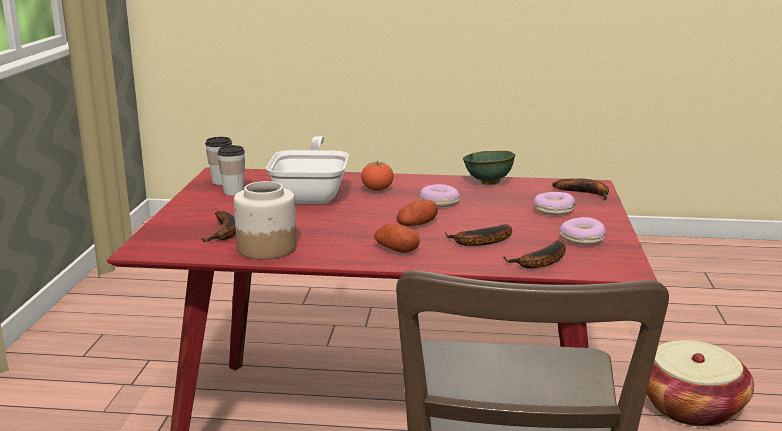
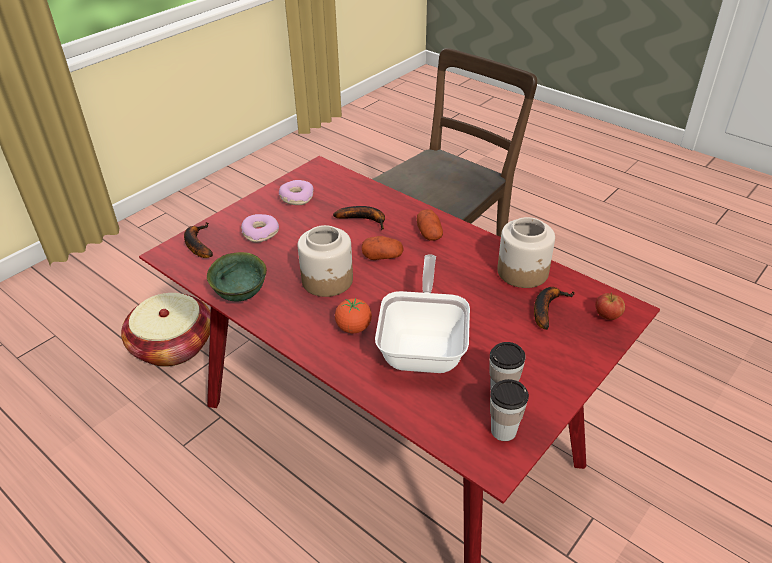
camera: 145 degrees left, 20 degrees up
(162, 241) = (607, 316): none -> apple
(312, 195) = (424, 346): frying pan -> frying pan turned 150 degrees clockwise
(438, 203) = (328, 280): donut -> jar
(541, 263) = (355, 189): banana -> none

